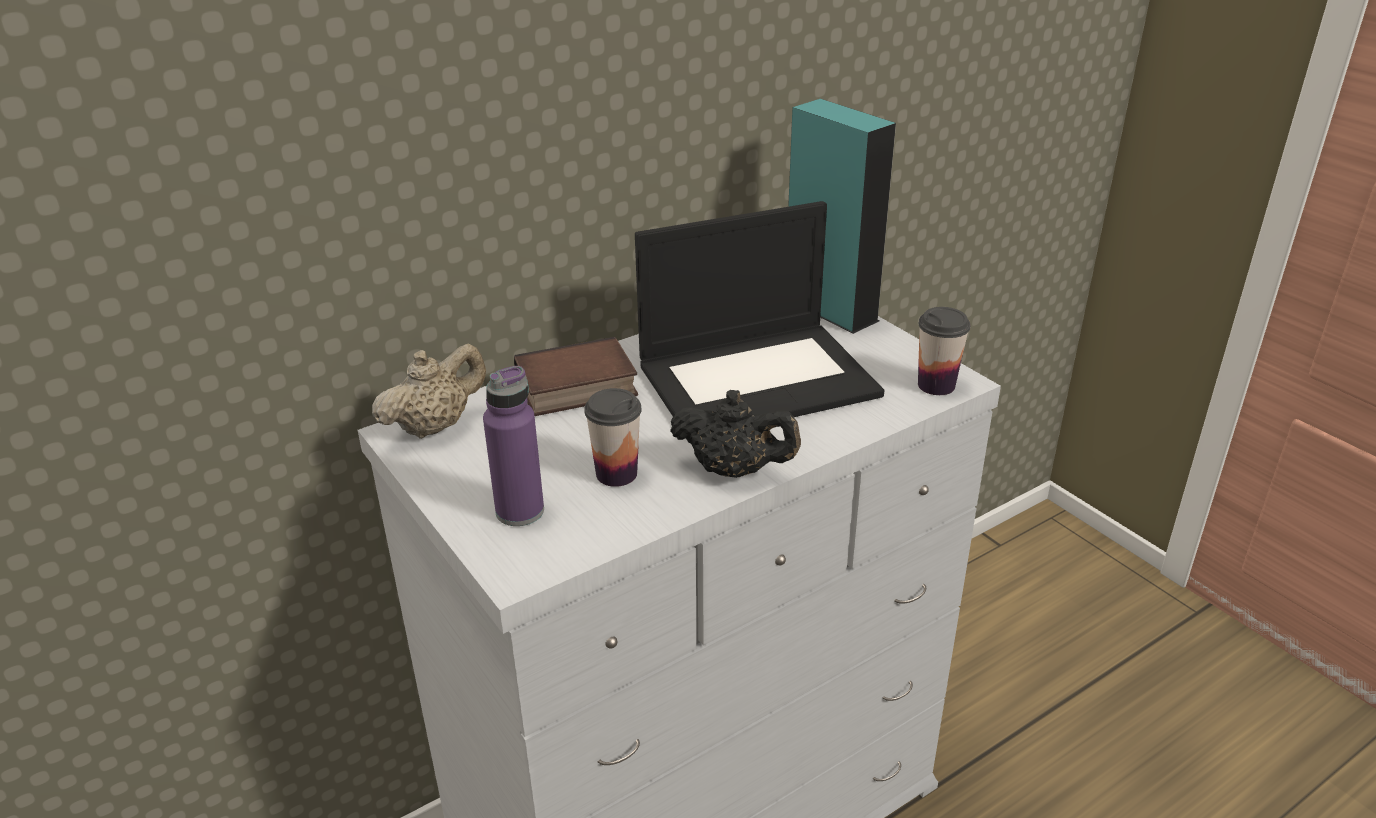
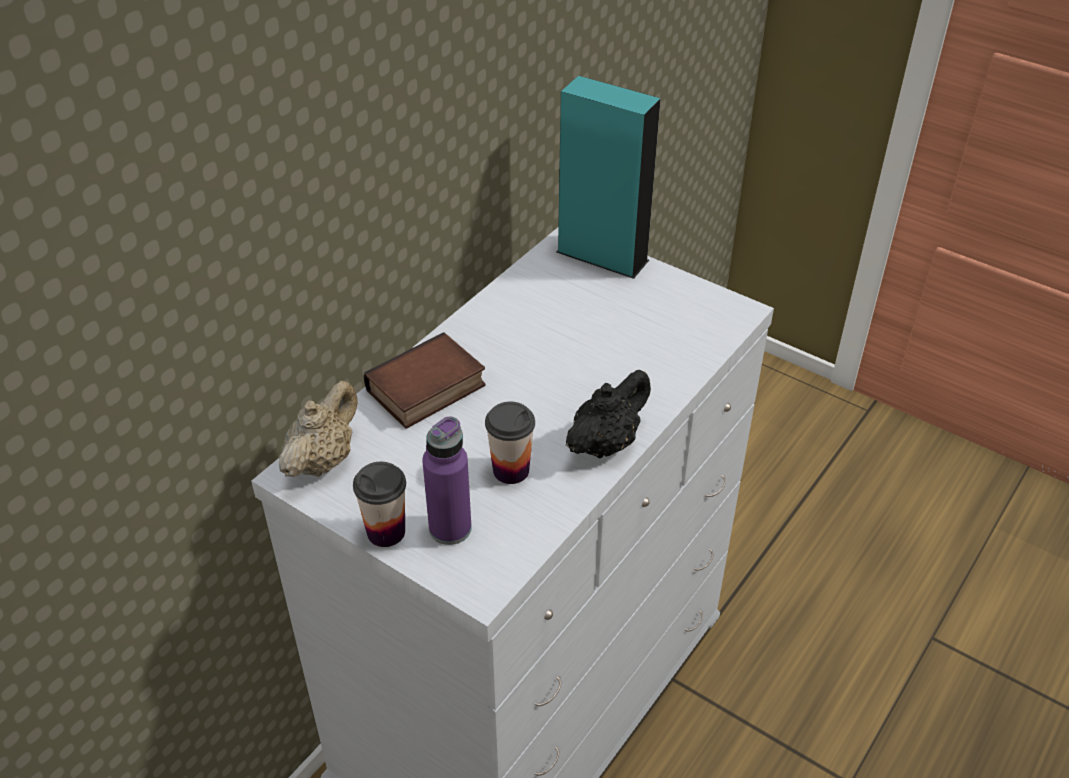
camera: 20 degrees left, 10 degrees up
(734, 470) = (606, 443): black teapot -> black teapot turned 45 degrees counterclockwise
(759, 378) = (579, 344): laptop -> none
(936, 385) = (724, 319): cup -> cup (386, 532)

